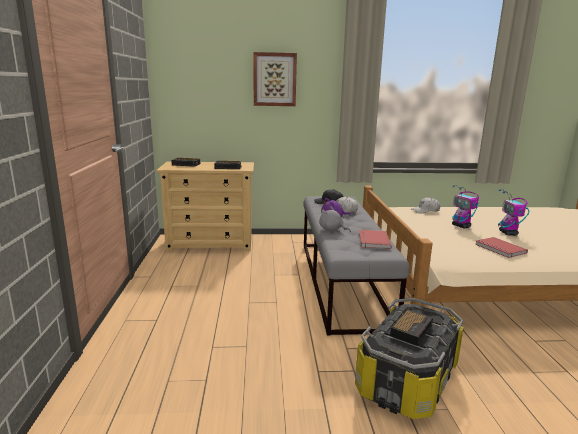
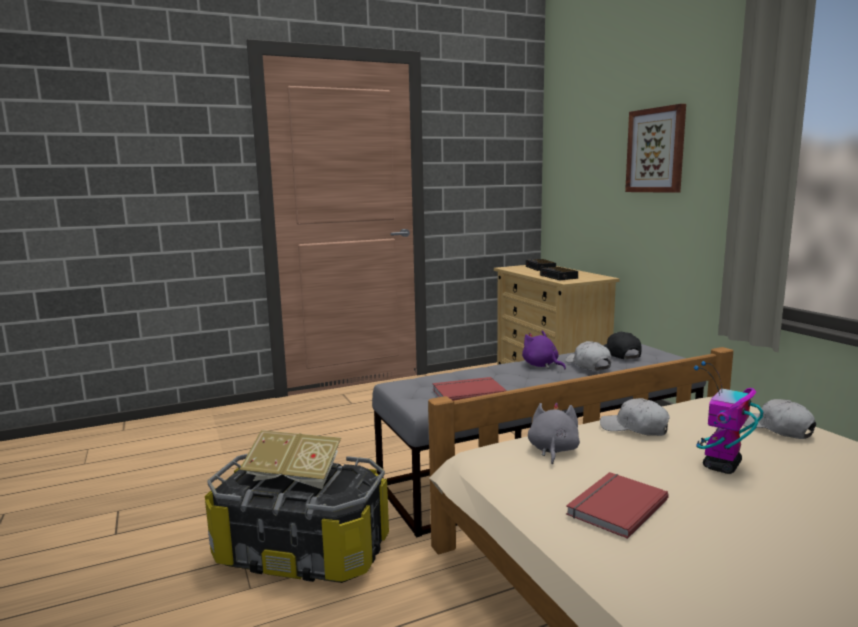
camera: 70 degrees right, 5 degrees down
(332, 230) = (487, 370): grey plush toy -> grey plush toy (552, 450)
(411, 330) = (294, 477): alarm clock -> book
(417, 228) = (634, 428): none -> white cap
(508, 233) = (766, 522): toy robot -> none

